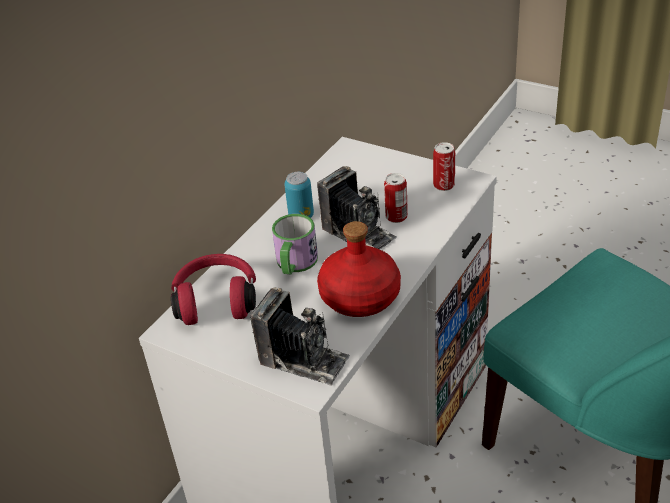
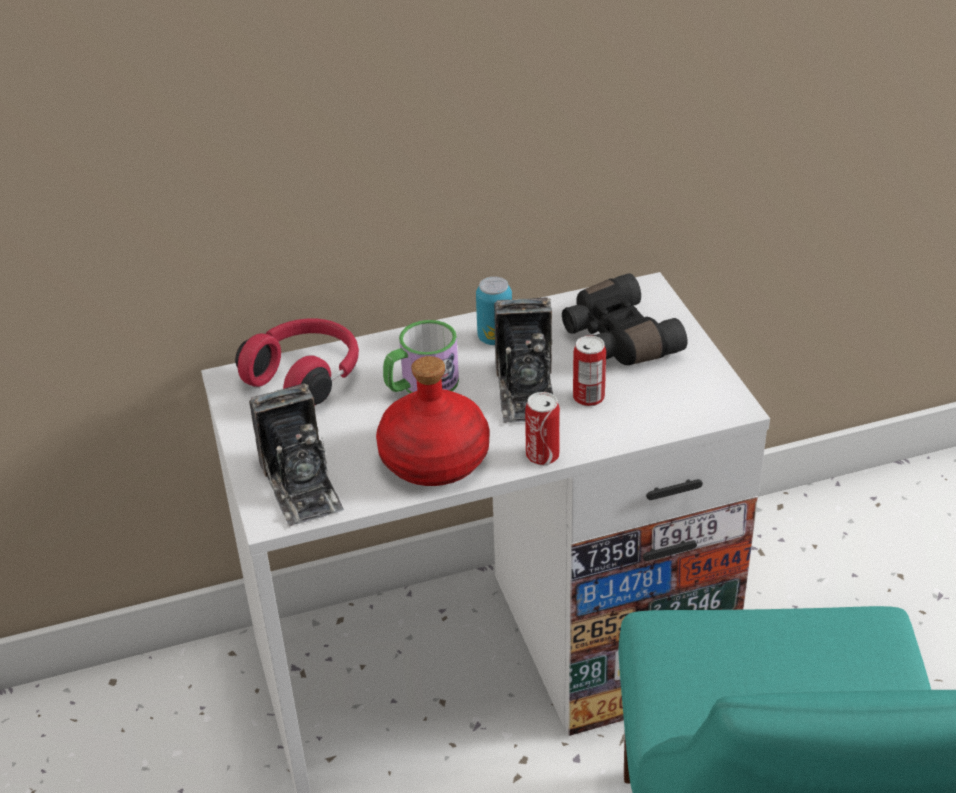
camera: 40 degrees right, 0 degrees up
(368, 181) = (616, 339): none -> black binoculars
(444, 185) = (691, 393): can -> can (542, 455)

